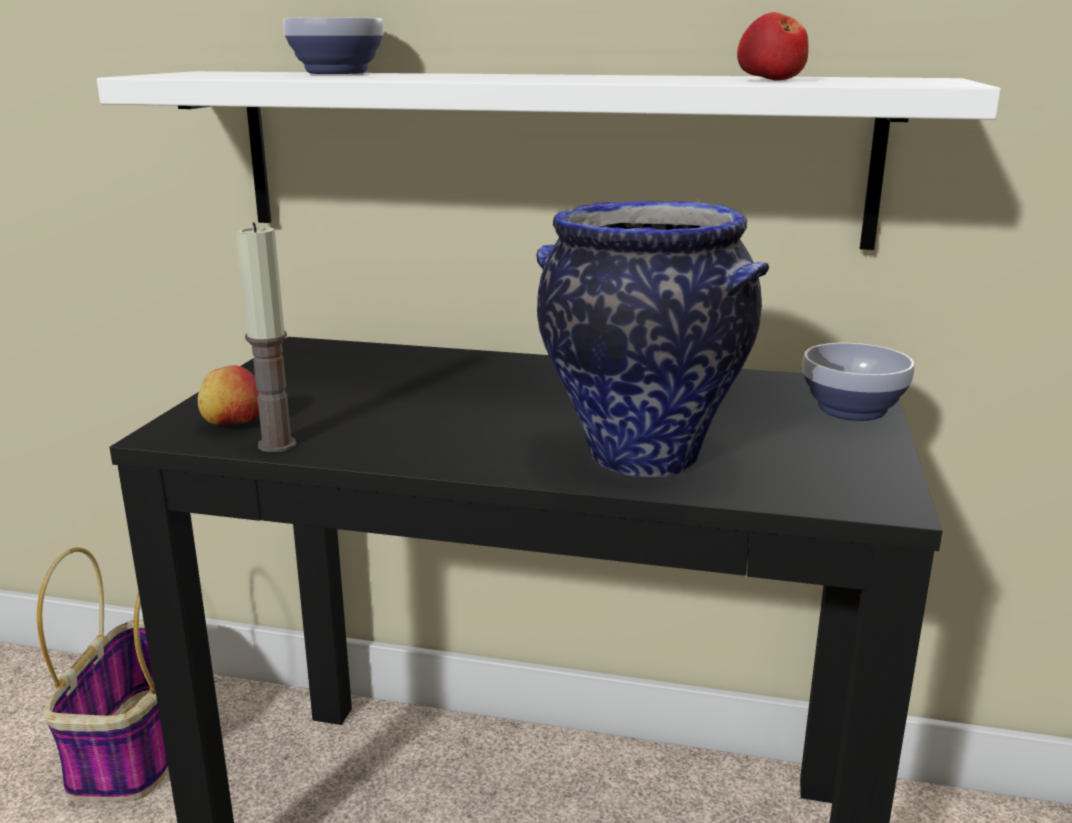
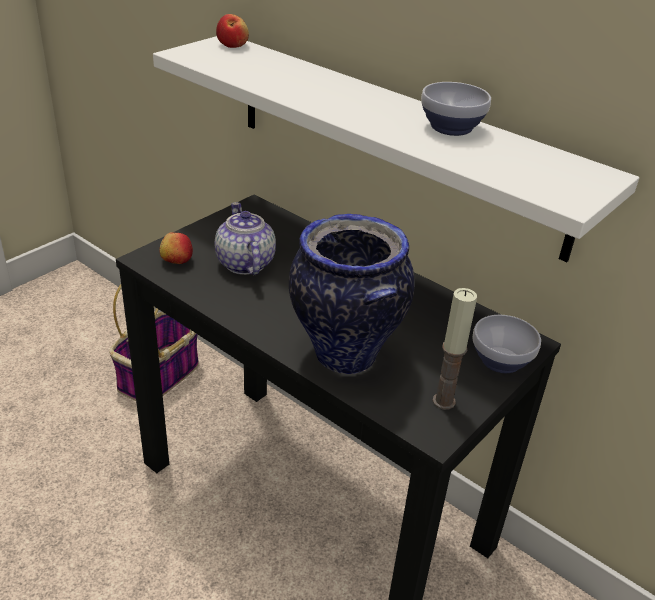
camera: 25 degrees right, 15 degrees up
(277, 445) = (184, 283): candle -> candle (443, 401)
(334, 73) = (280, 65): bowl -> bowl (449, 128)
(357, 402) = (244, 263): none -> teapot
(770, 79) = (483, 158): apple -> apple (233, 45)

